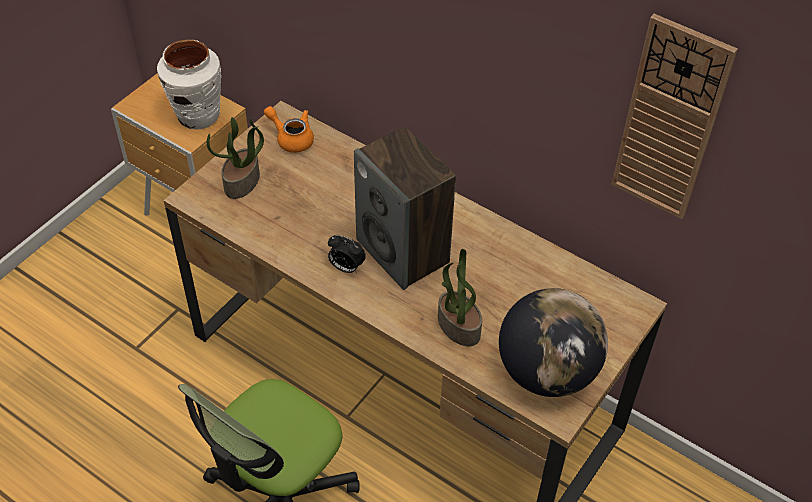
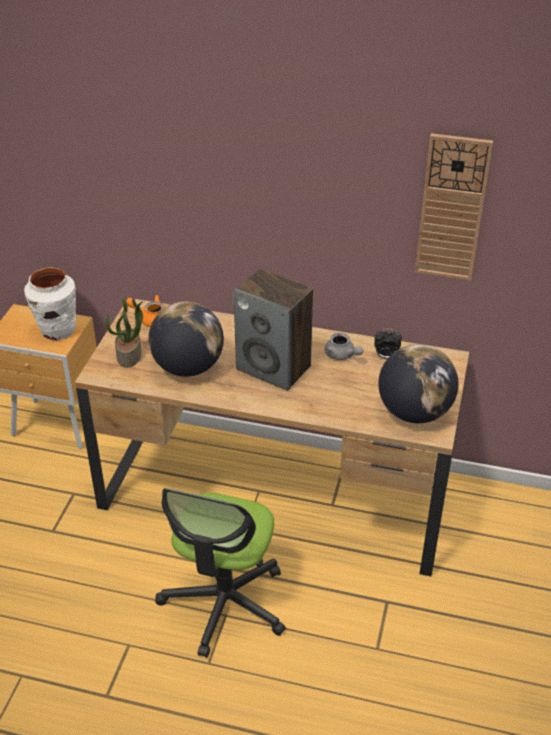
camera: 20 degrees left, 10 degrees down
(301, 219) = (188, 367): none -> globe
(346, 267) = (238, 388): alarm clock -> alarm clock (386, 357)
(457, 326) = (338, 402): potted plant -> none
(496, 259) = (342, 356): none -> grey teapot

